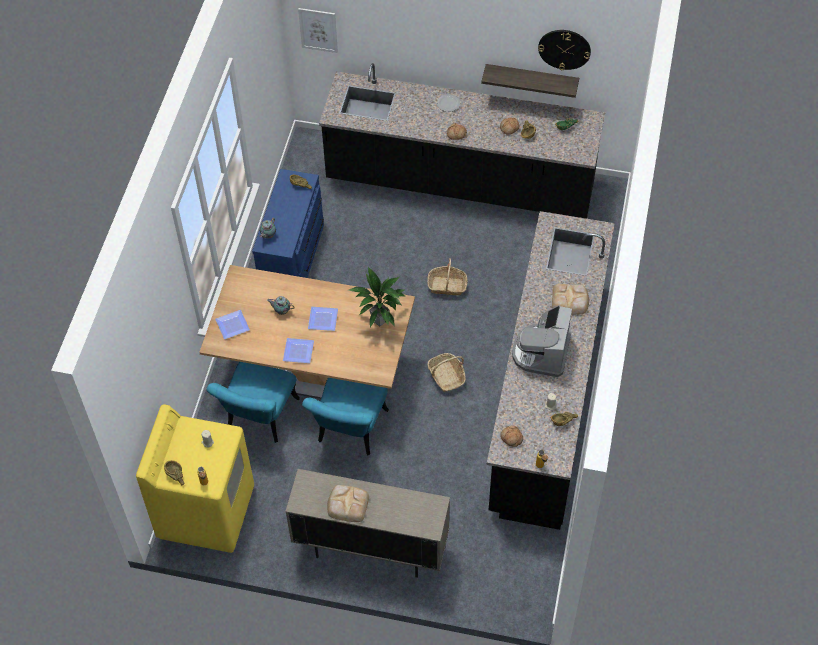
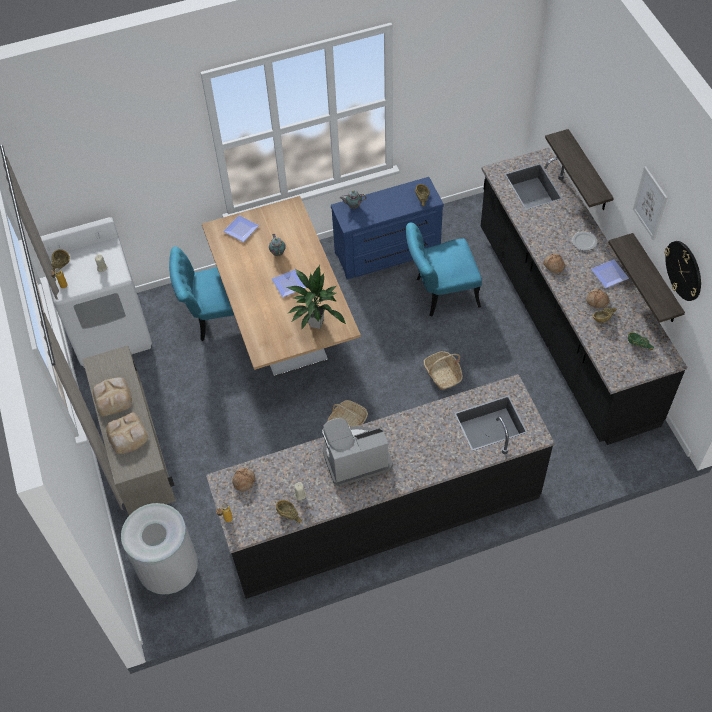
camera: 60 degrees right, 0 degrees up
(206, 511) = (111, 331): yellow washing machine -> white washing machine
(297, 350) = (246, 284): plate -> plate (609, 273)
(318, 30) = (552, 97): picture -> picture (650, 203)
(349, 432) = (243, 385): turquoise chair -> turquoise chair (440, 293)
(401, 57) = (588, 172): none -> shelf
(496, 575) = (169, 570): none -> grey trash can
(570, 301) = (431, 452): bread -> bread (127, 435)

